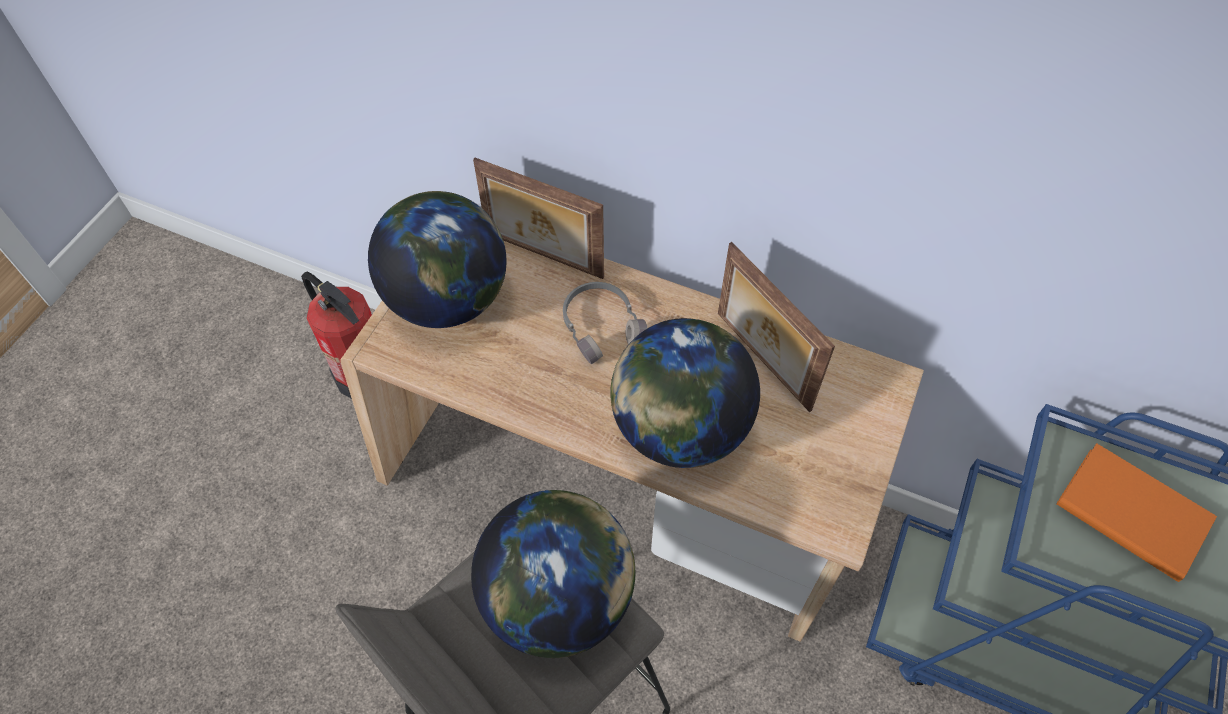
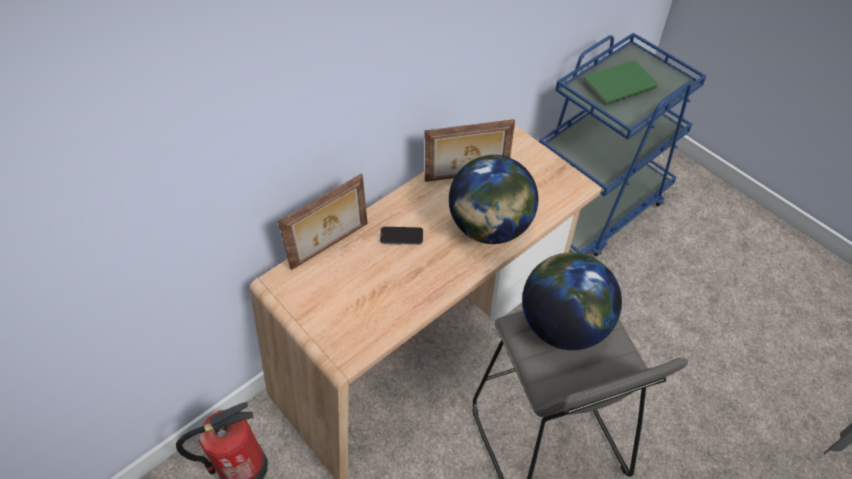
camera: 65 degrees left, 5 degrees down
(448, 299) = (331, 308): globe -> none
(602, 326) = (401, 236): grey headphones -> phone
(1131, 510) = (617, 84): orange book -> green book

